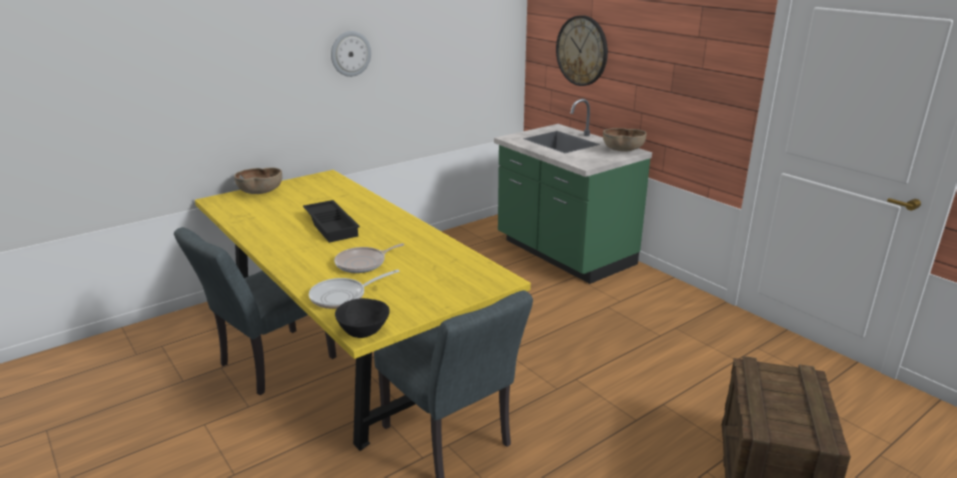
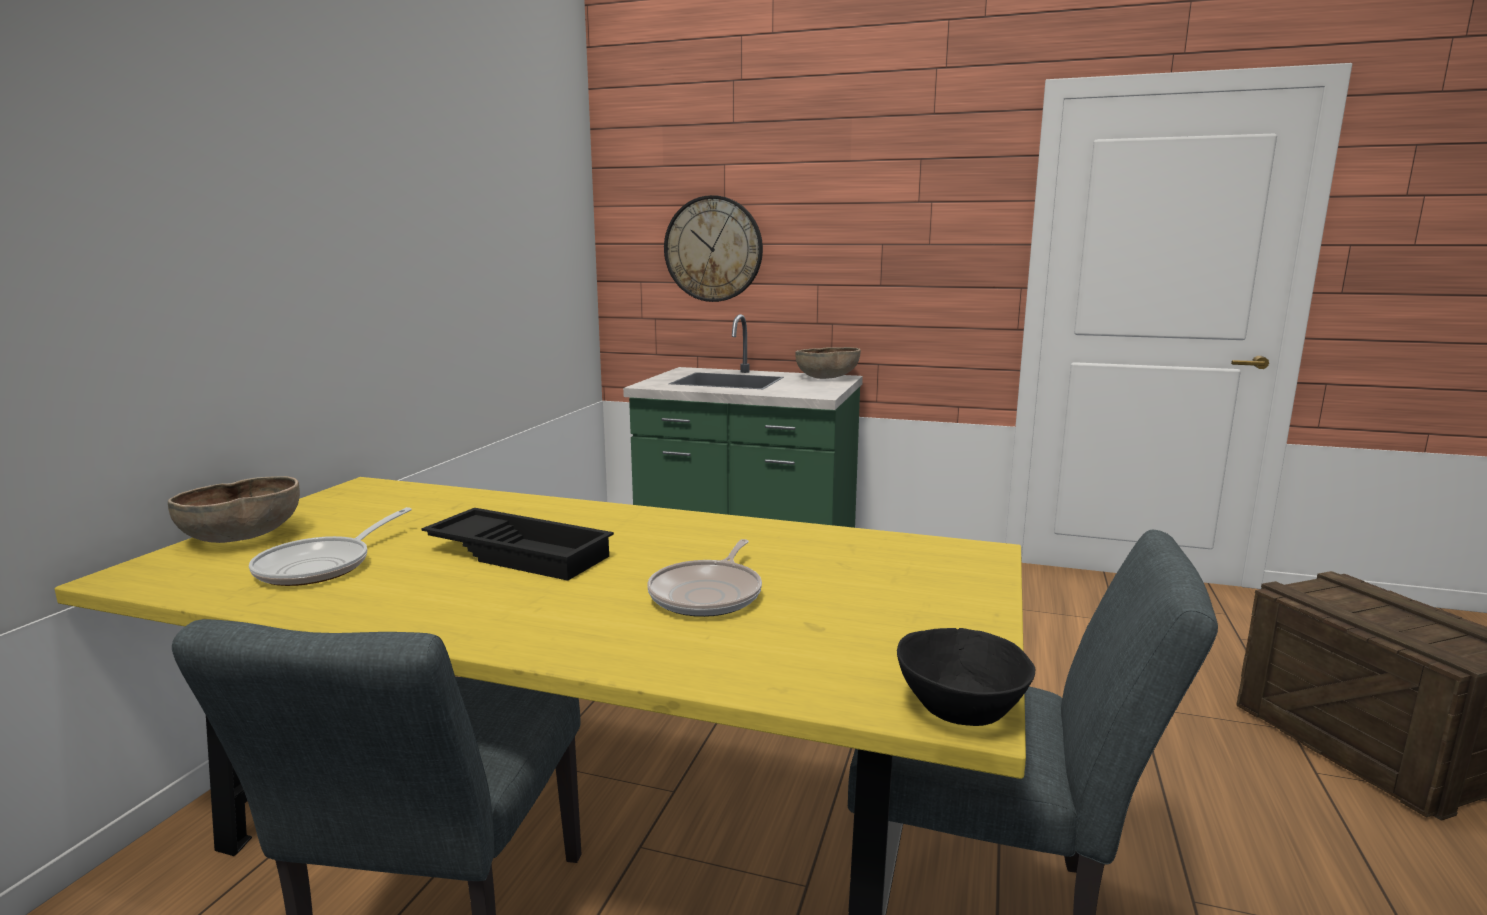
camera: 35 degrees left, 10 degrees down
(343, 296) = (787, 661): frying pan -> frying pan (322, 566)
(350, 53) = (377, 236): wall clock -> none

